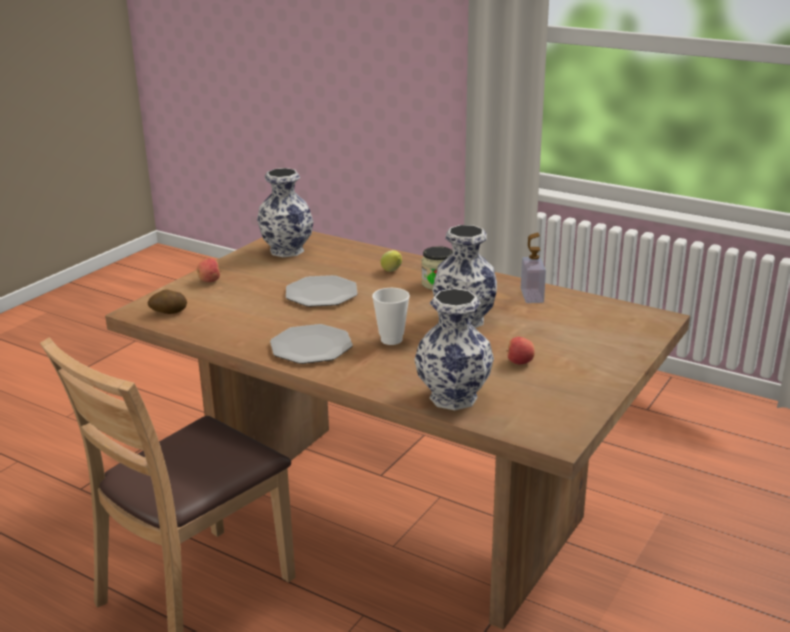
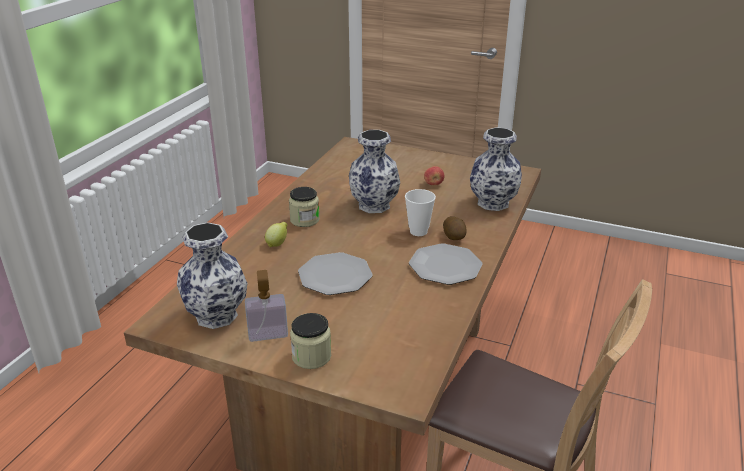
camera: 100 degrees left, 5 degrees up
(168, 312) = (403, 368): potato -> potato (454, 237)
(210, 281) = (311, 356): apple -> jar
(532, 296) = (323, 182): soap dispenser -> soap dispenser (268, 333)

